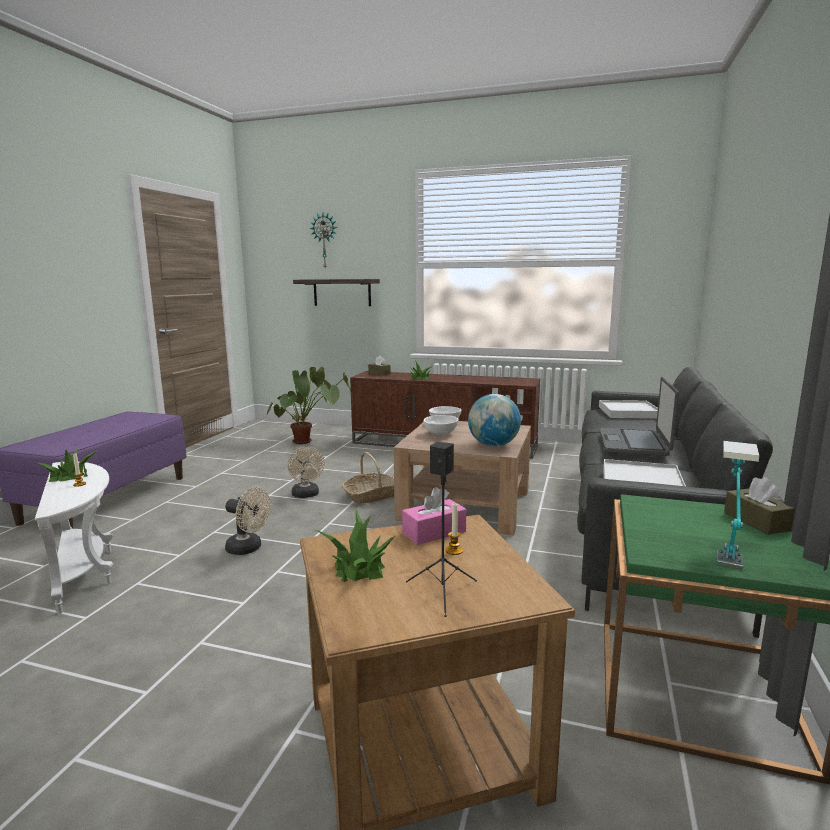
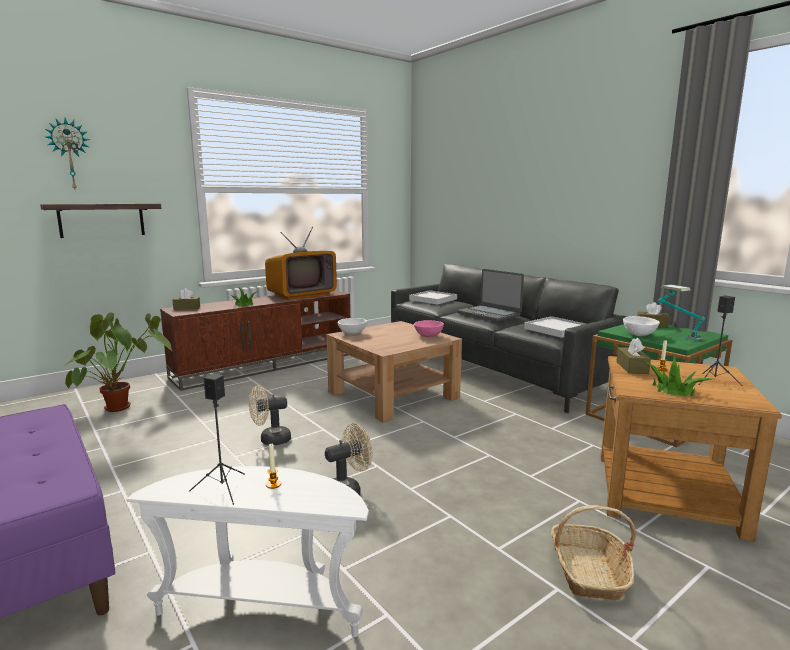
camera: 55 degrees left, 0 degrees up
(69, 476) = (223, 489): potted plant -> black speaker
(306, 495) = (270, 440): beige fan -> beige fan turned 150 degrees clockwise
(371, 496) = (321, 417): basket -> basket (588, 572)
(434, 532) = (632, 368): pink tissue box -> brown tissue box
(441, 434) = (377, 340): white bowl -> white bowl (639, 335)
(490, 379) = (301, 295): none -> television
(493, 445) = (428, 336): globe -> pink bowl

